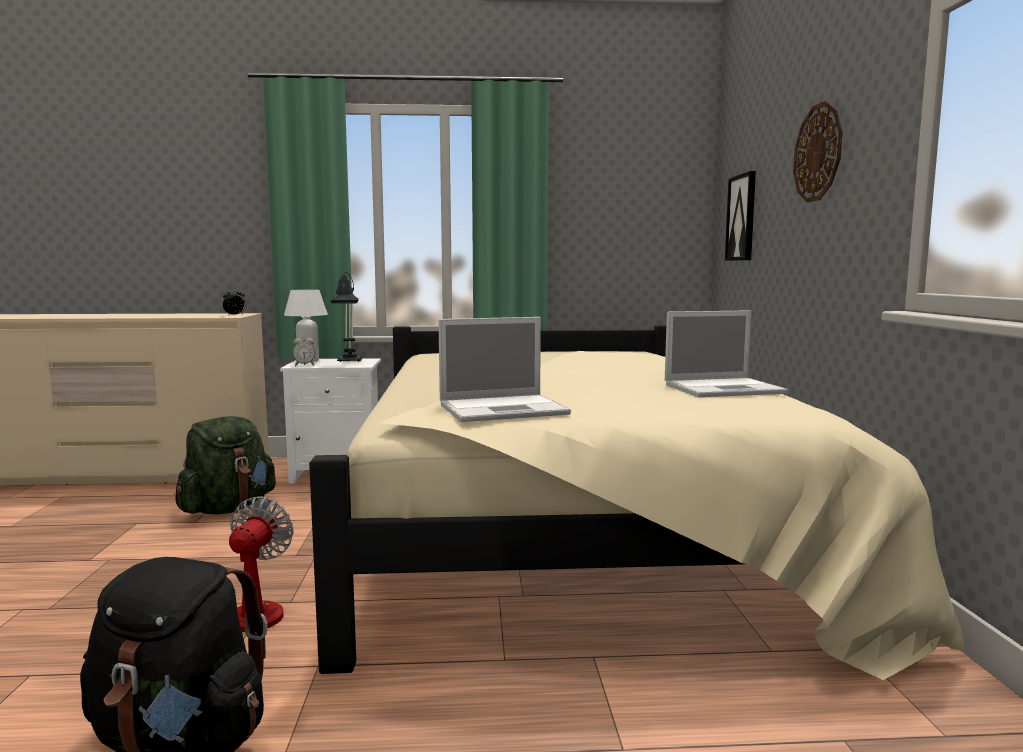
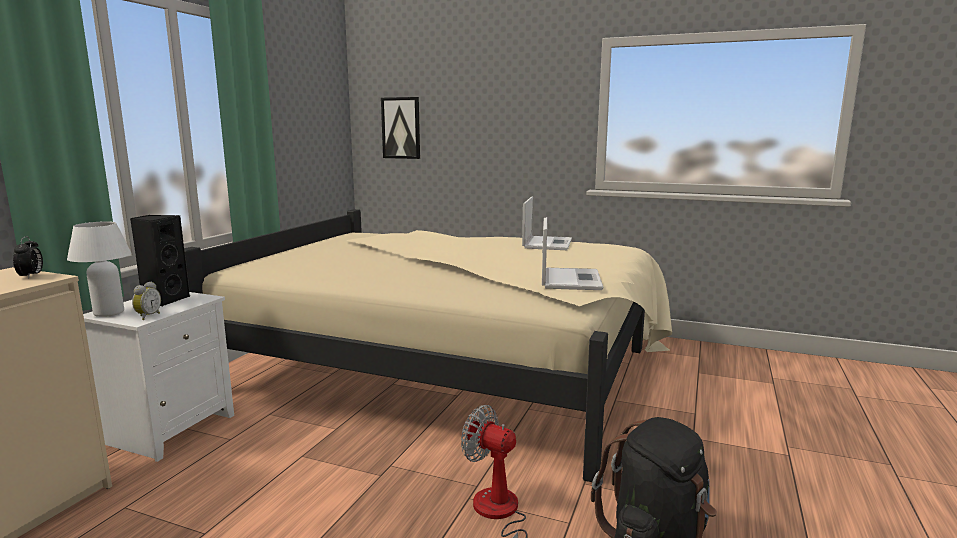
camera: 65 degrees left, 5 degrees up
(228, 509) = (189, 507): green backpack -> none
(349, 361) = (164, 300): table lamp -> black speaker
(818, 153) = (501, 97): wall clock -> none

